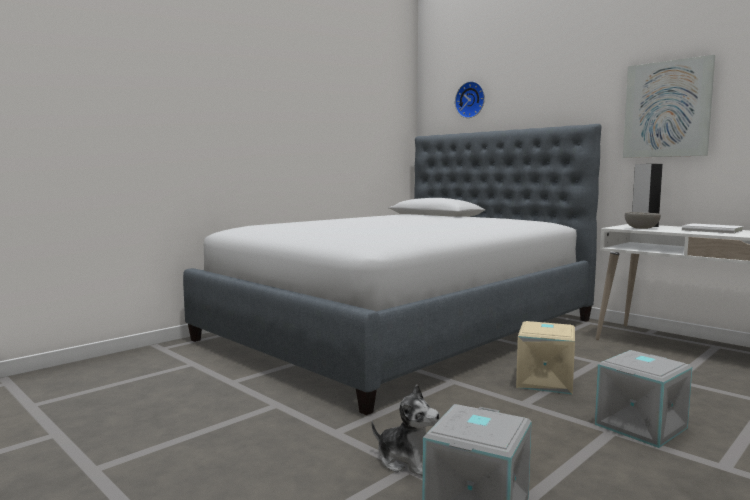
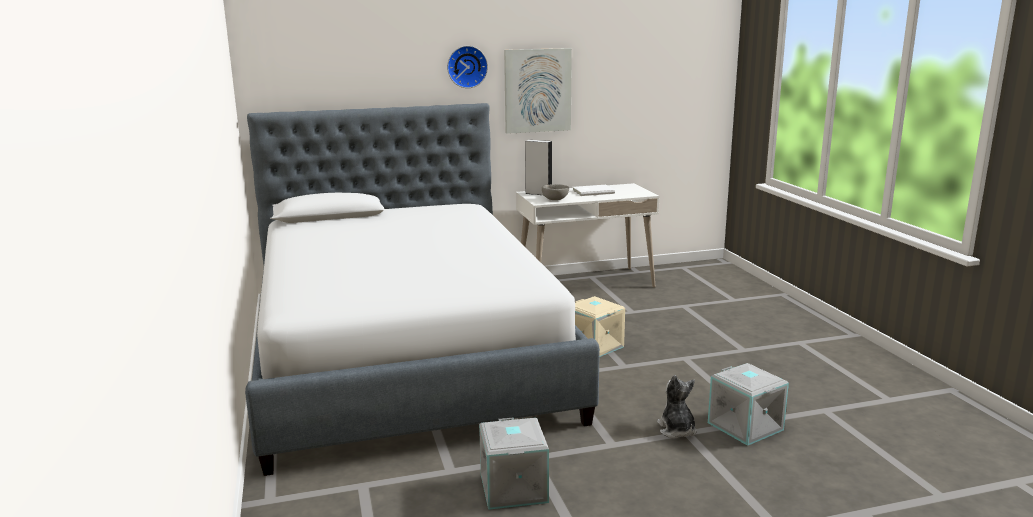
camera: 60 degrees left, 10 degrees up
(407, 461) = (676, 430): plush toy -> plush toy turned 75 degrees counterclockwise
(471, 100) = (324, 68): wall clock -> wall clock (467, 66)
(642, 427) = (686, 348): grey storage box -> grey storage box (515, 488)

